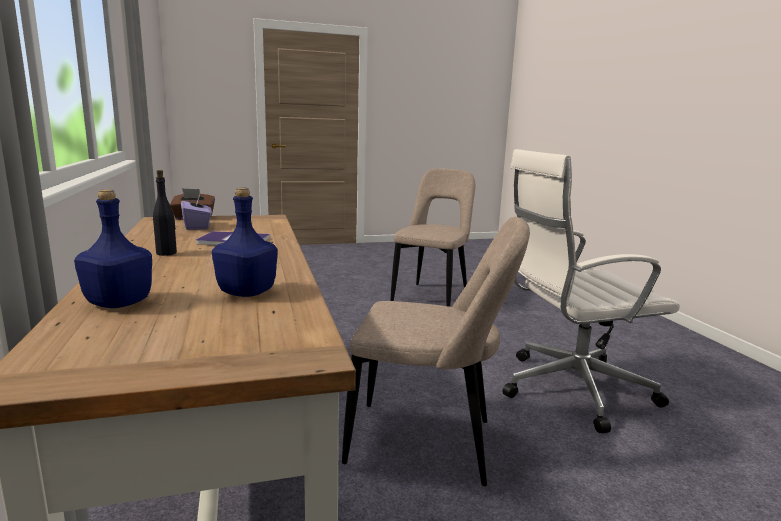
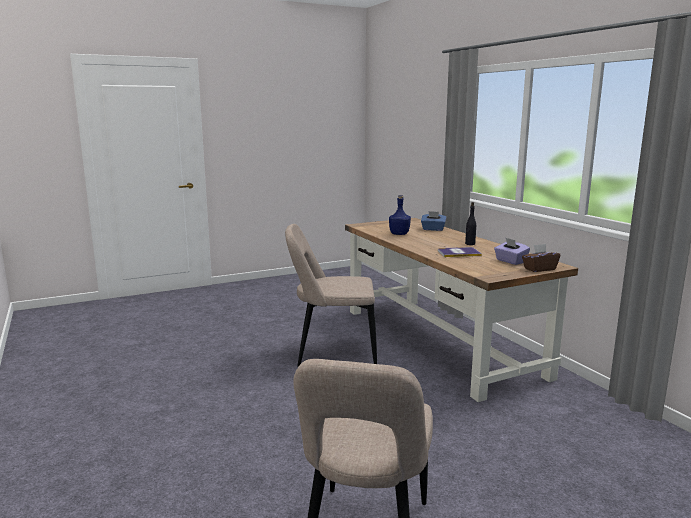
camera: 170 degrees right, 0 degrees up
(118, 303) = (433, 229): blue bottle -> blue tissue box
(570, 389) = (224, 397): white office chair -> none

